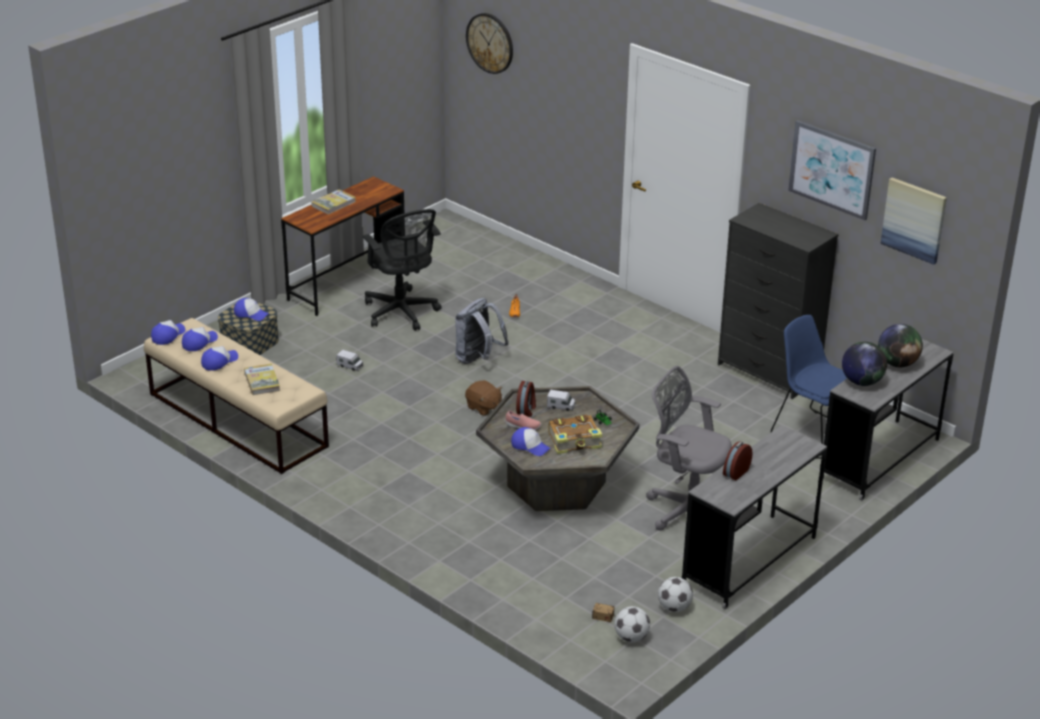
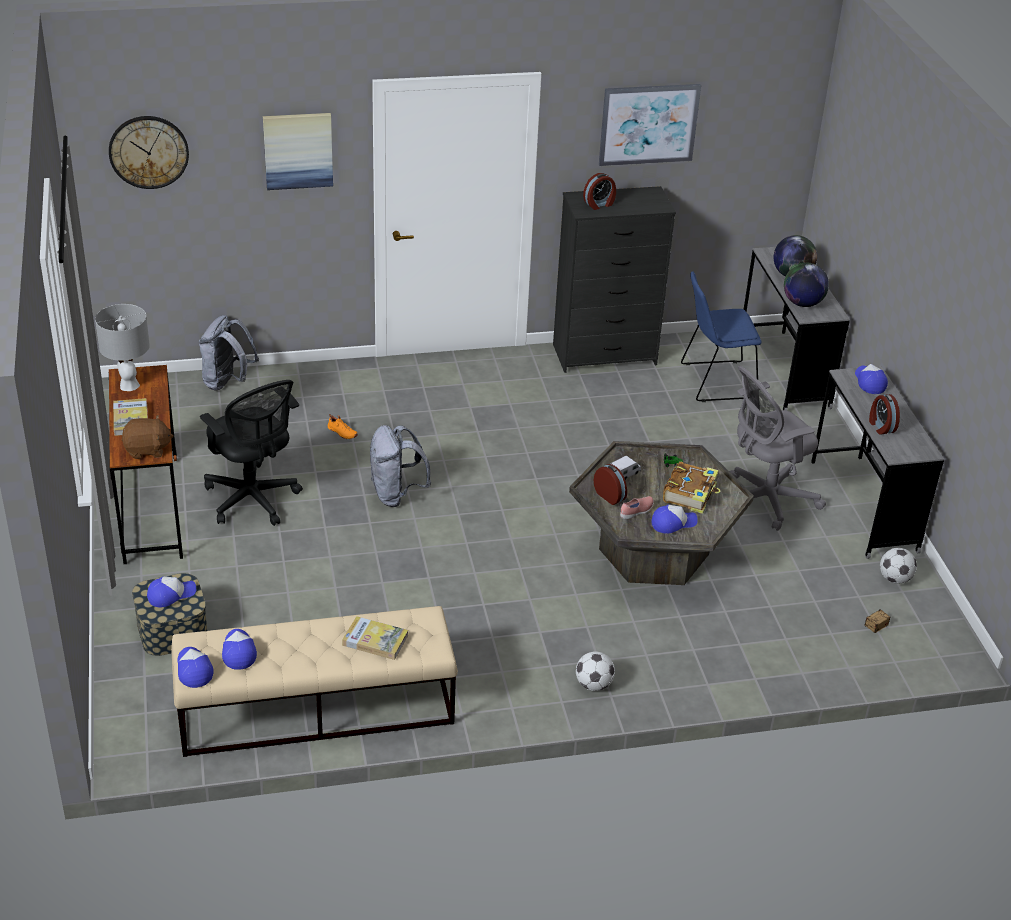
camera: 55 degrees left, 5 degrees up
(219, 361) = (297, 654): cap -> cap (869, 382)
(350, 366) = (308, 581): toy truck -> none
(366, 188) = (129, 385): none -> grey table lamp
(401, 313) = (253, 500): black office chair -> black office chair turned 45 degrees clockwise
(483, 407) = (483, 532): brown plush toy -> brown plush toy (147, 450)
(507, 250) = (227, 382): none -> grey backpack
(631, 637) = (918, 624): football -> football (593, 685)
(765, 221) = (599, 204): none -> alarm clock
(914, 220) = (744, 138): picture -> picture (298, 150)

